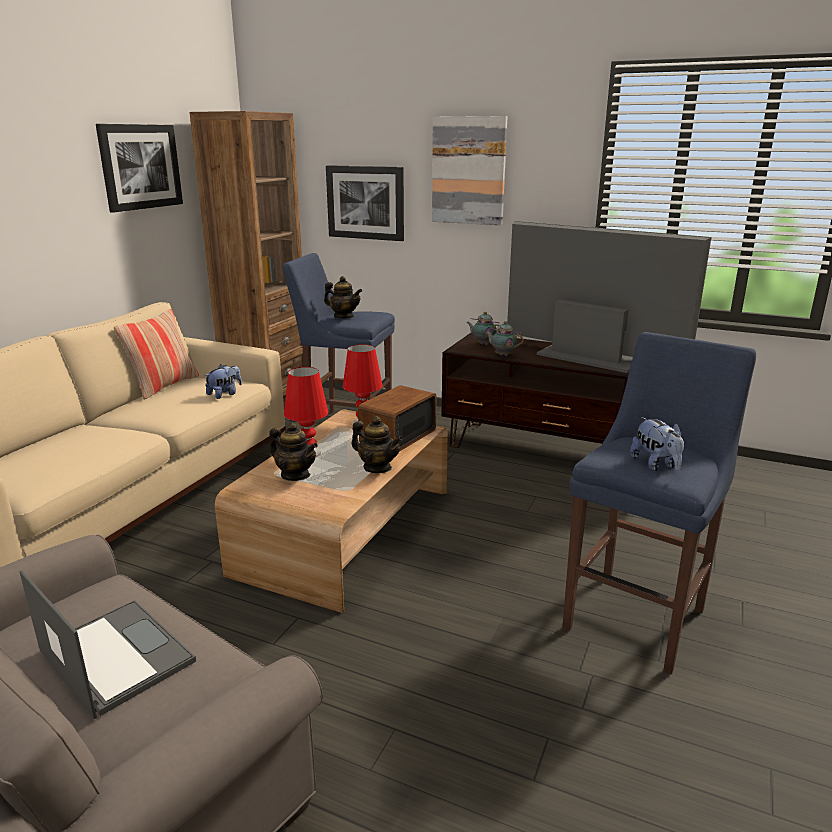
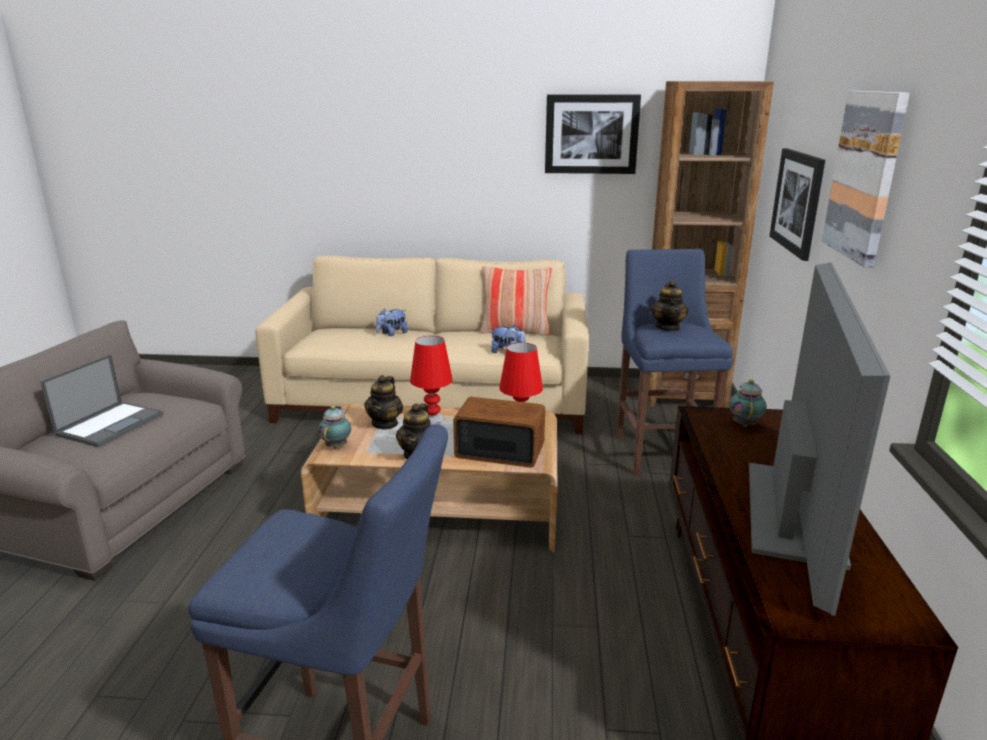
camera: 70 degrees right, 0 degrees up
(502, 355) = (712, 443): teapot -> teapot (337, 446)
(656, 465) = (269, 556): plush toy -> plush toy (392, 334)

